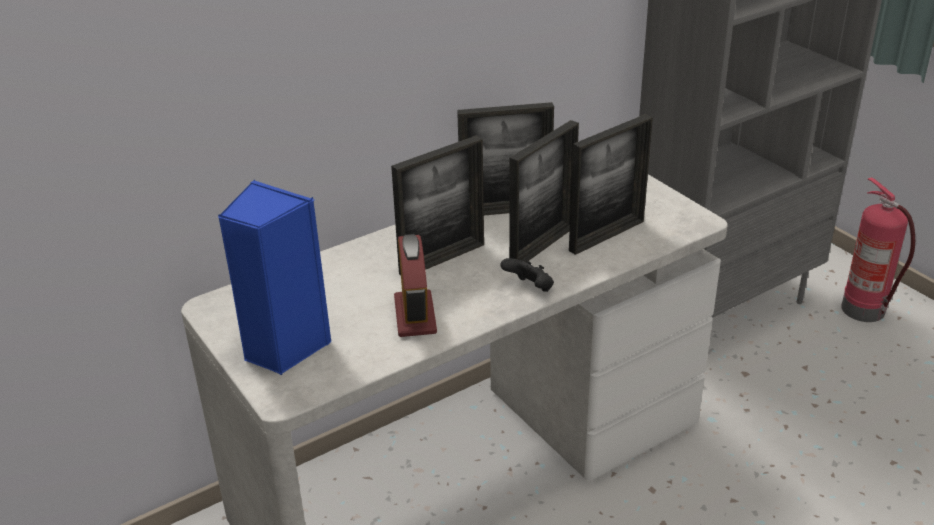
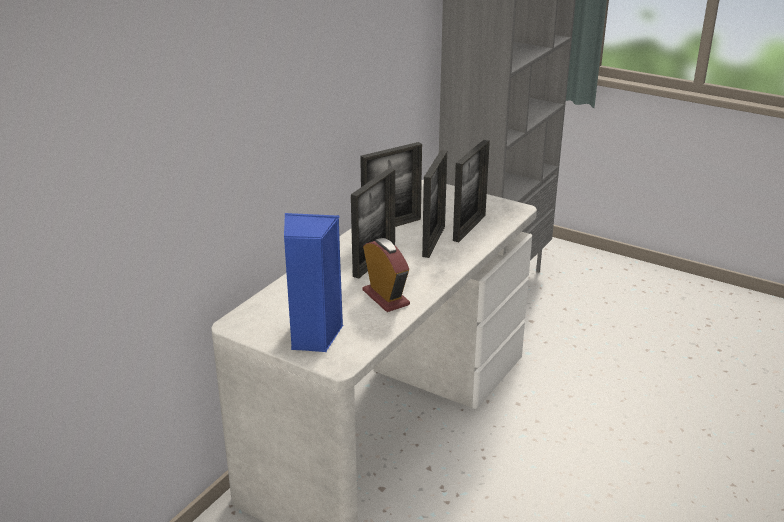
camera: 25 degrees left, 5 degrees down
(529, 289) = (447, 267): black game controller -> none
(865, 310) = (579, 267): fire extinguisher -> none

